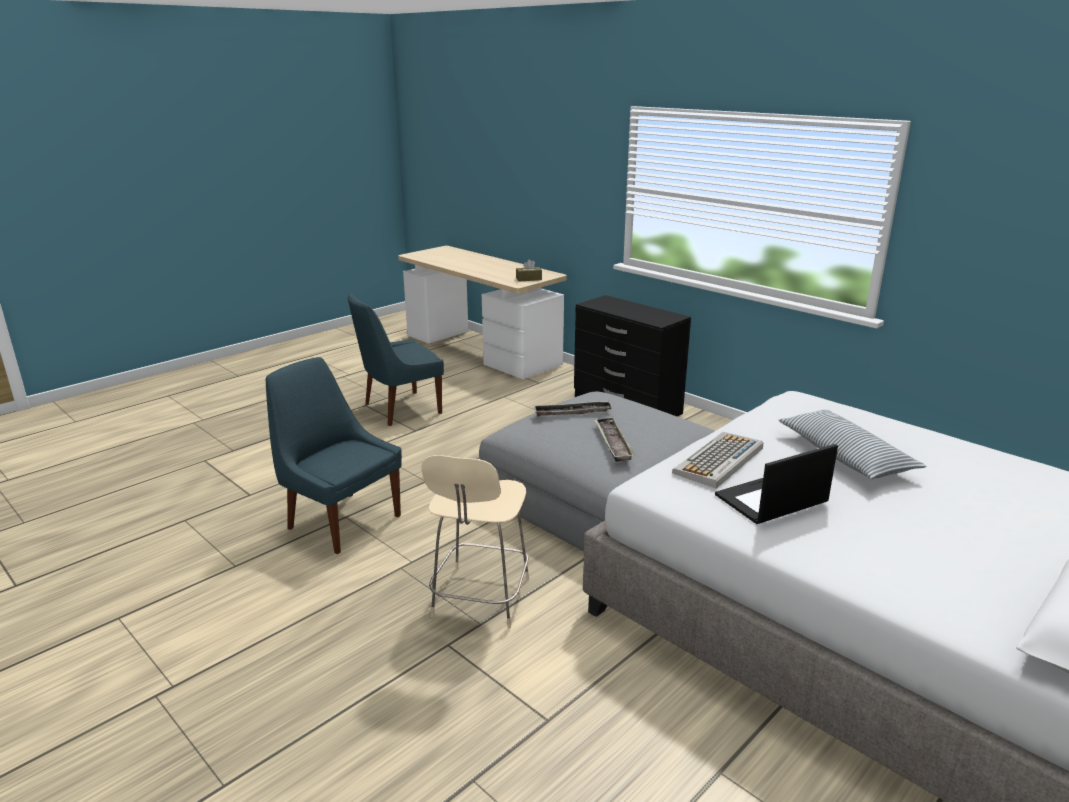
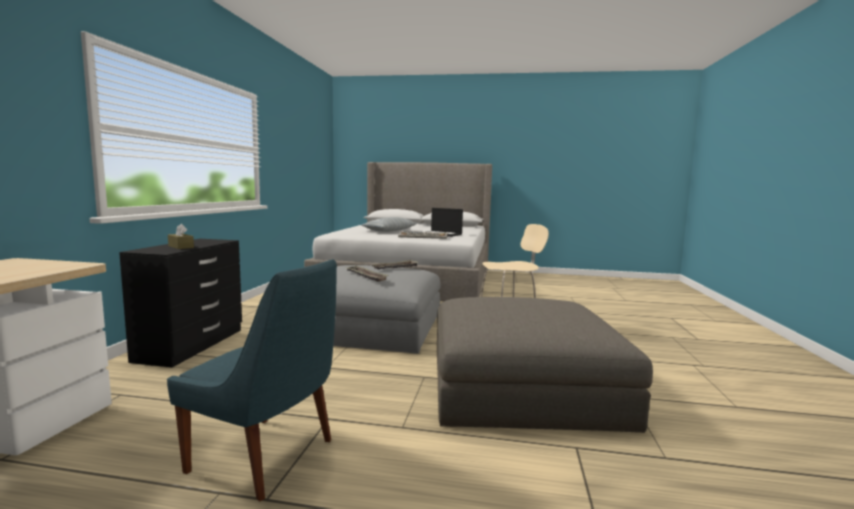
camera: 125 degrees left, 15 degrees down
(341, 521) = (522, 384): blue chair -> grey ottoman
(528, 279) = (42, 264): brown tissue box -> brown tissue box (181, 247)

